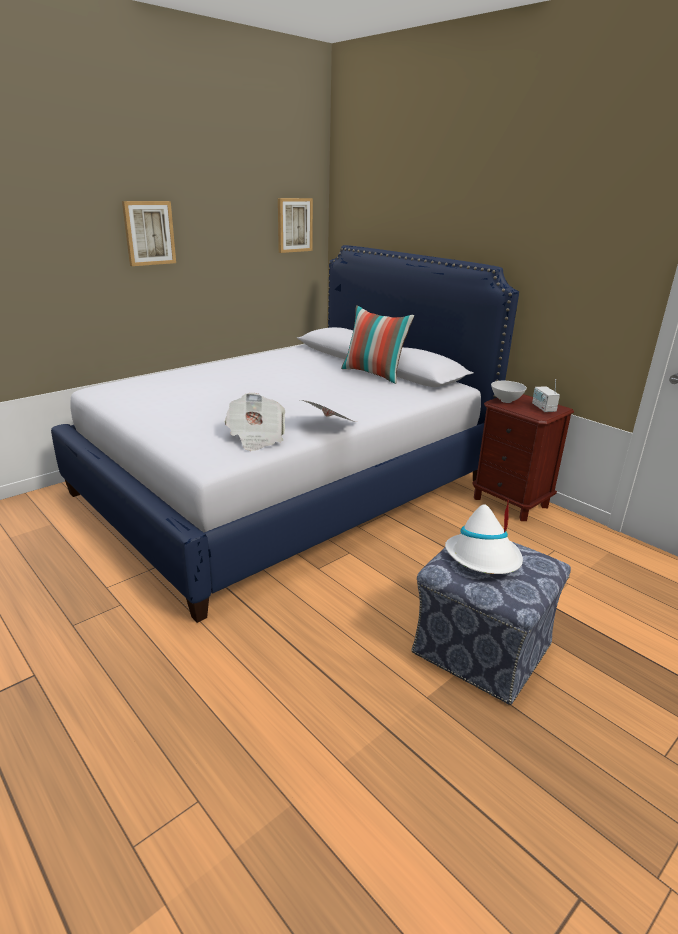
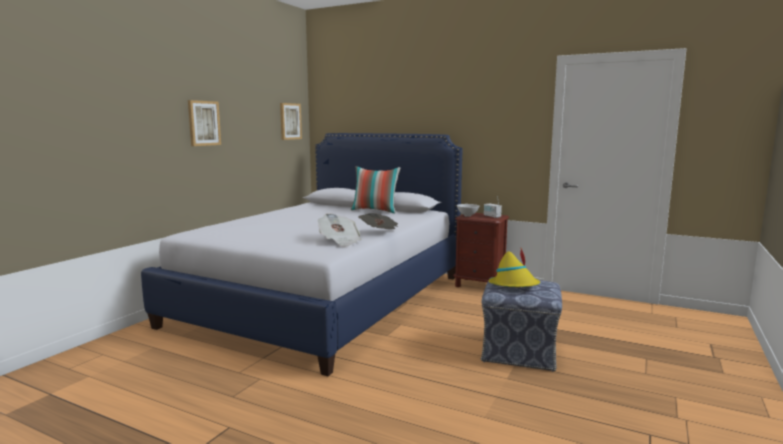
camera: 20 degrees left, 15 degrees down
(484, 558) = (514, 285): white hat -> yellow hat

